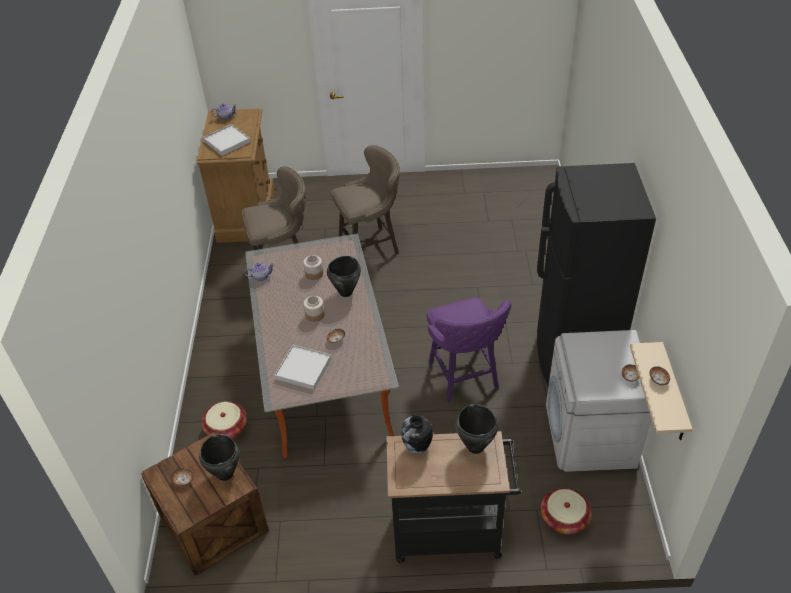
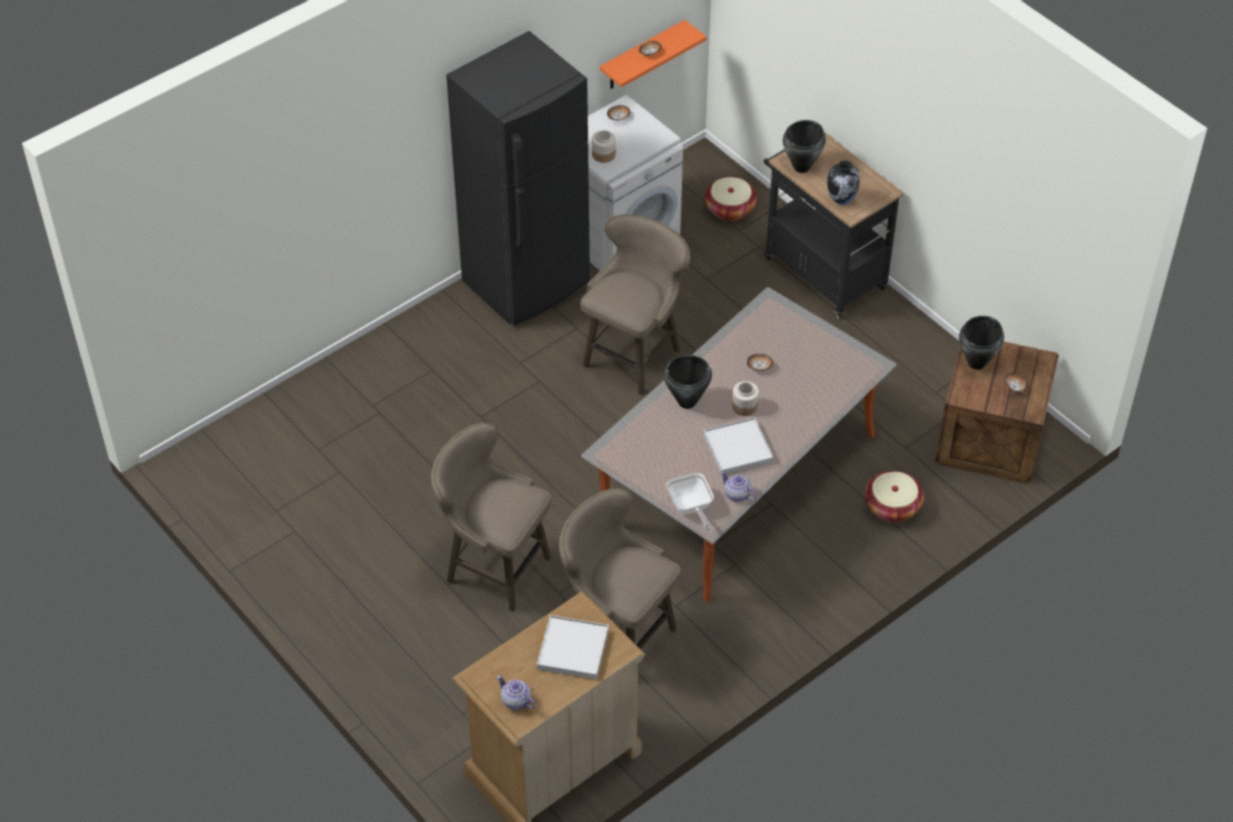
camera: 130 degrees left, 5 degrees up
(275, 254) = (691, 508): none -> frying pan
(303, 368) = (820, 367): white tray -> white tray (737, 448)
(314, 273) = (685, 448): jar -> jar (603, 154)
(464, 377) = (634, 355): purple stool -> beige stool
(673, 395) = (642, 56): beige shelf -> orange shelf

